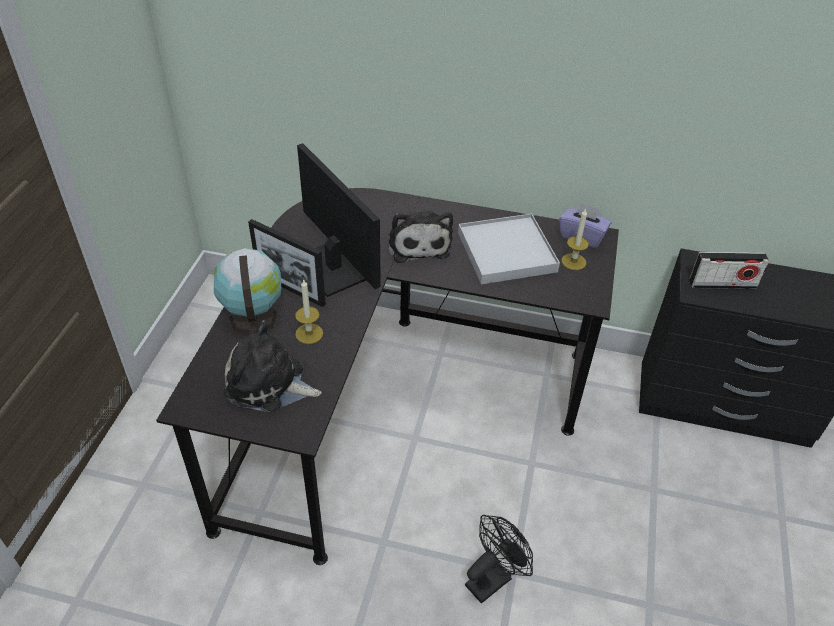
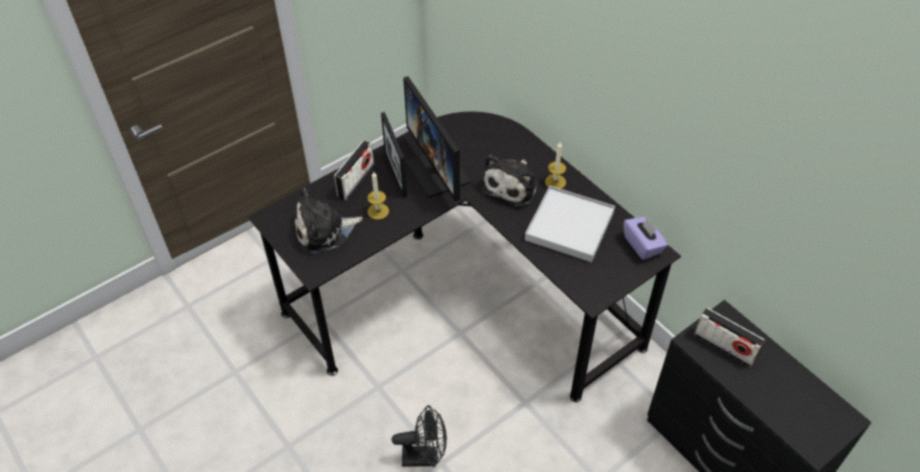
camera: 40 degrees right, 5 degrees up
(253, 316) = (356, 181): globe -> radio
(269, 384) = (324, 231): plush toy -> plush toy turned 75 degrees counterclockwise
(334, 266) = (438, 172): monitor -> monitor turned 150 degrees clockwise
(573, 261) = (613, 261): candle -> candle (555, 182)

